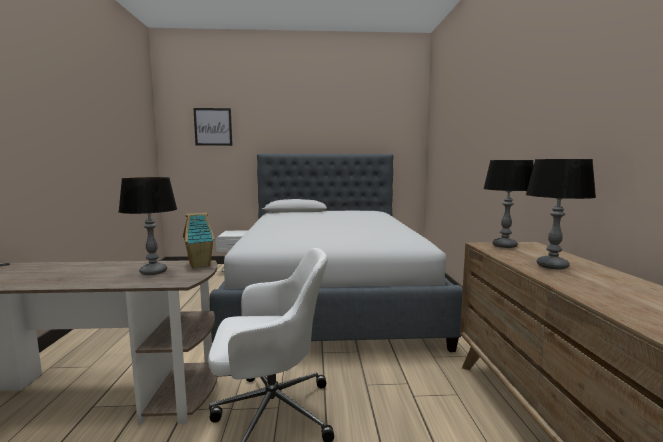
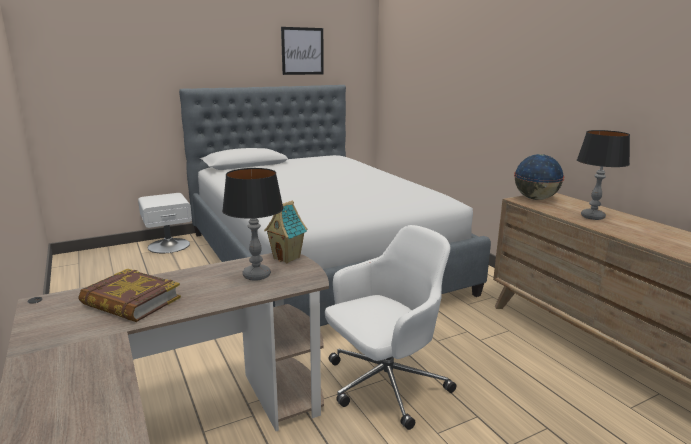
camera: 25 degrees left, 10 degrees up
(43, 274) = (131, 301): none -> book
(213, 127) = (107, 50): picture -> picture (302, 51)
(505, 246) = (535, 199): table lamp -> globe

